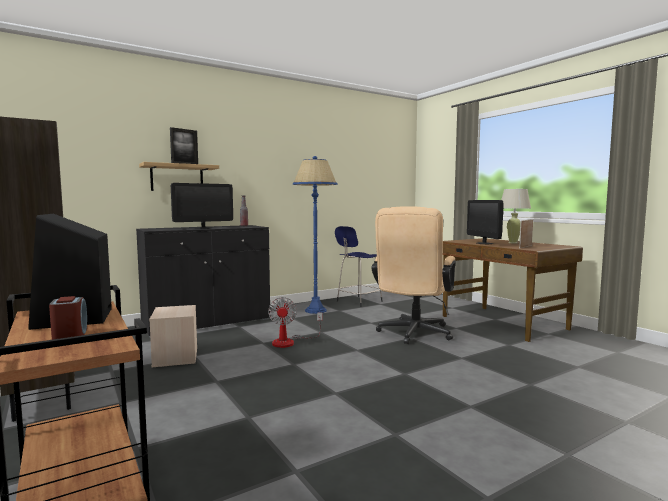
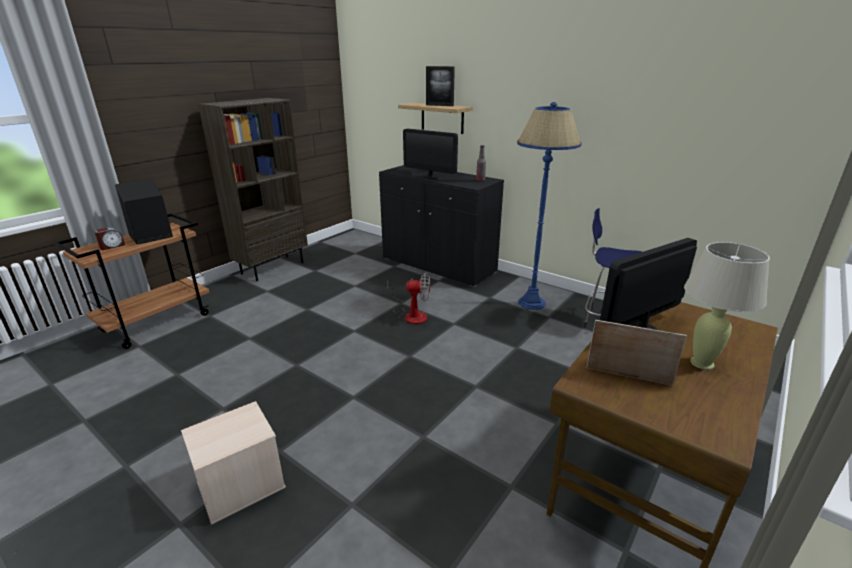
camera: 70 degrees right, 20 degrees up
(176, 357) = (349, 281): beige storage box -> beige storage box (240, 486)
(290, 342) = (411, 315): fan -> fan turned 150 degrees counterclockwise
(413, 334) = (492, 386): beige office chair -> none

